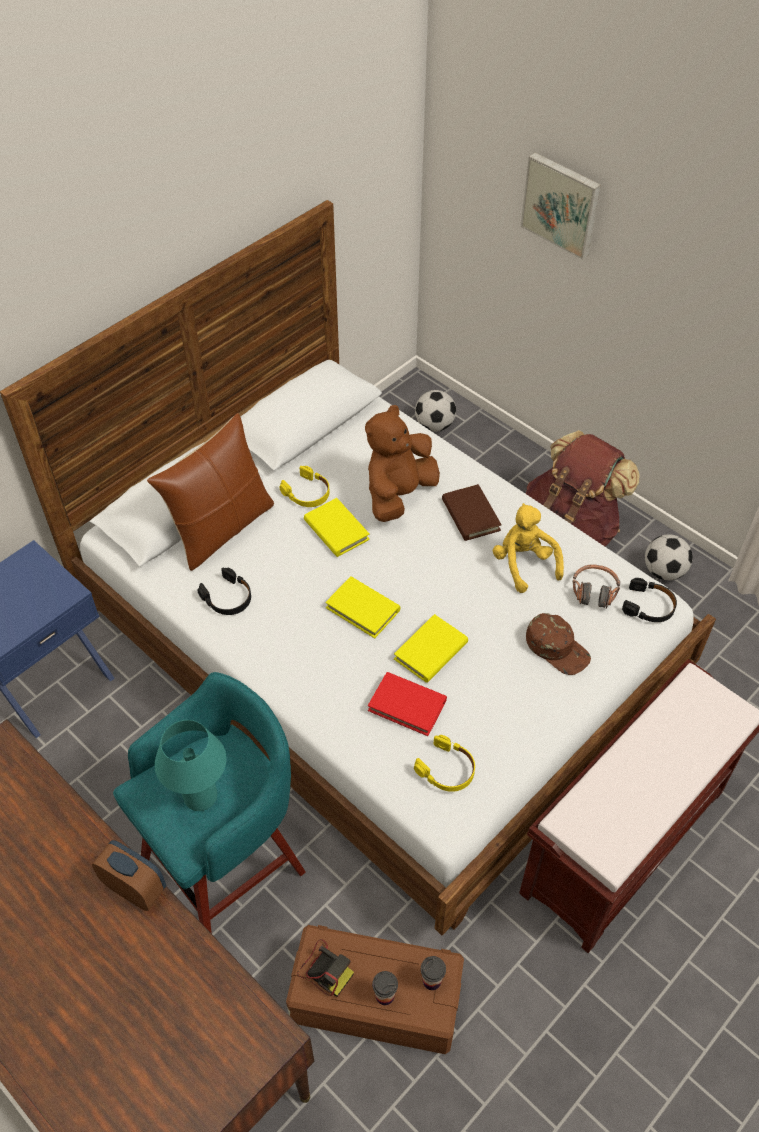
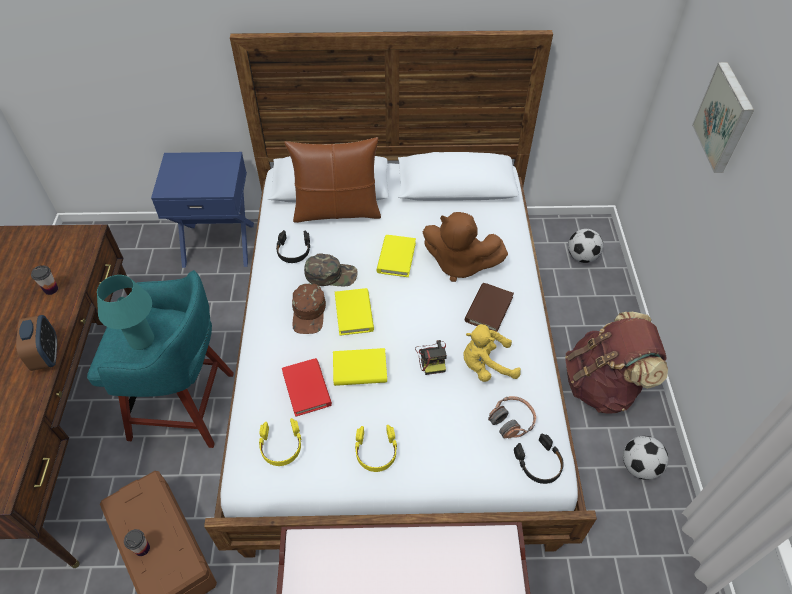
camera: 45 degrees right, 0 degrees up
(295, 591) = (331, 274): none -> green cap
(307, 493) = (407, 225): yellow headphones -> yellow headphones (376, 451)
(325, 970) = (134, 503): camera -> camera (432, 358)
(398, 494) = (459, 264): brown plush toy -> brown plush toy turned 150 degrees counterclockwise
(431, 980) = (172, 567): cup -> cup (51, 289)
(524, 564) = (486, 365): yellow plush toy -> yellow plush toy turned 120 degrees counterclockwise
(557, 648) = (440, 435): brown cap -> brown cap (309, 313)

